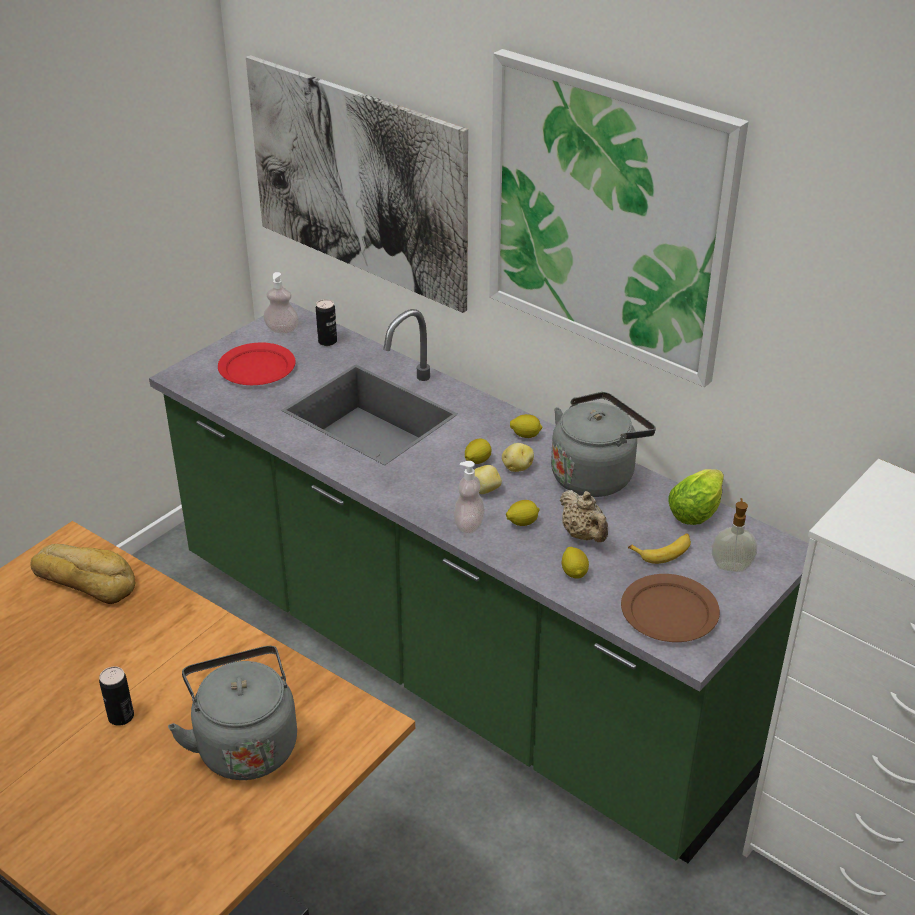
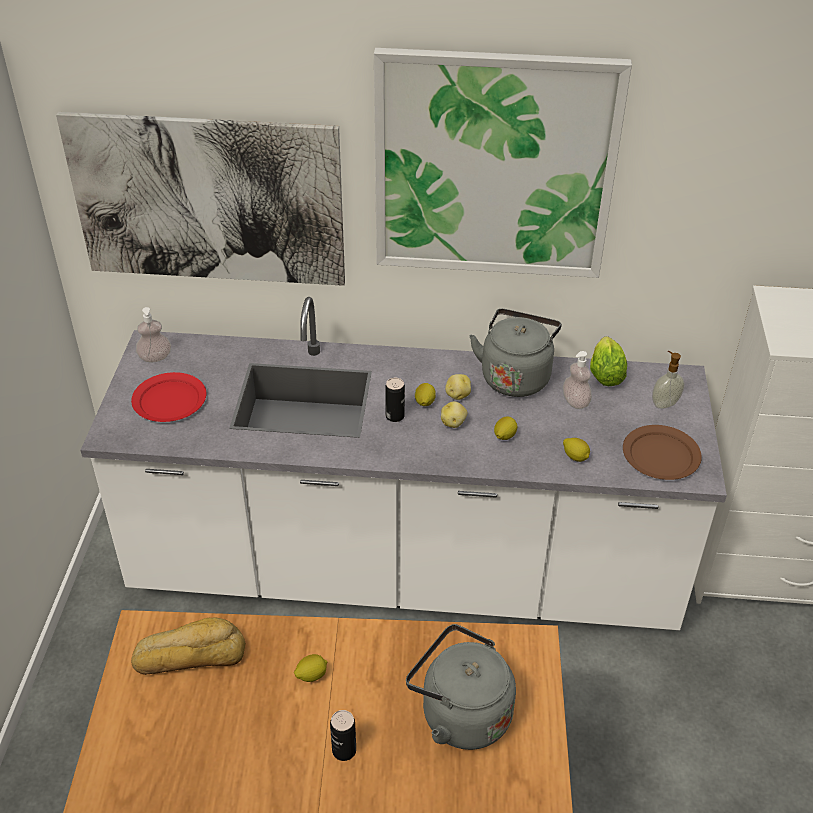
camera: 35 degrees left, 5 degrees up
(327, 341) = (205, 352): can -> can (395, 416)
(457, 661) = (404, 569): green counter -> white counter
(469, 524) = (470, 456): soap dispenser -> soap dispenser (575, 402)
(525, 435) = (438, 367): lemon -> lemon (311, 675)
(583, 535) = (553, 426): beige teapot -> none
(663, 551) = (614, 413): banana -> none

